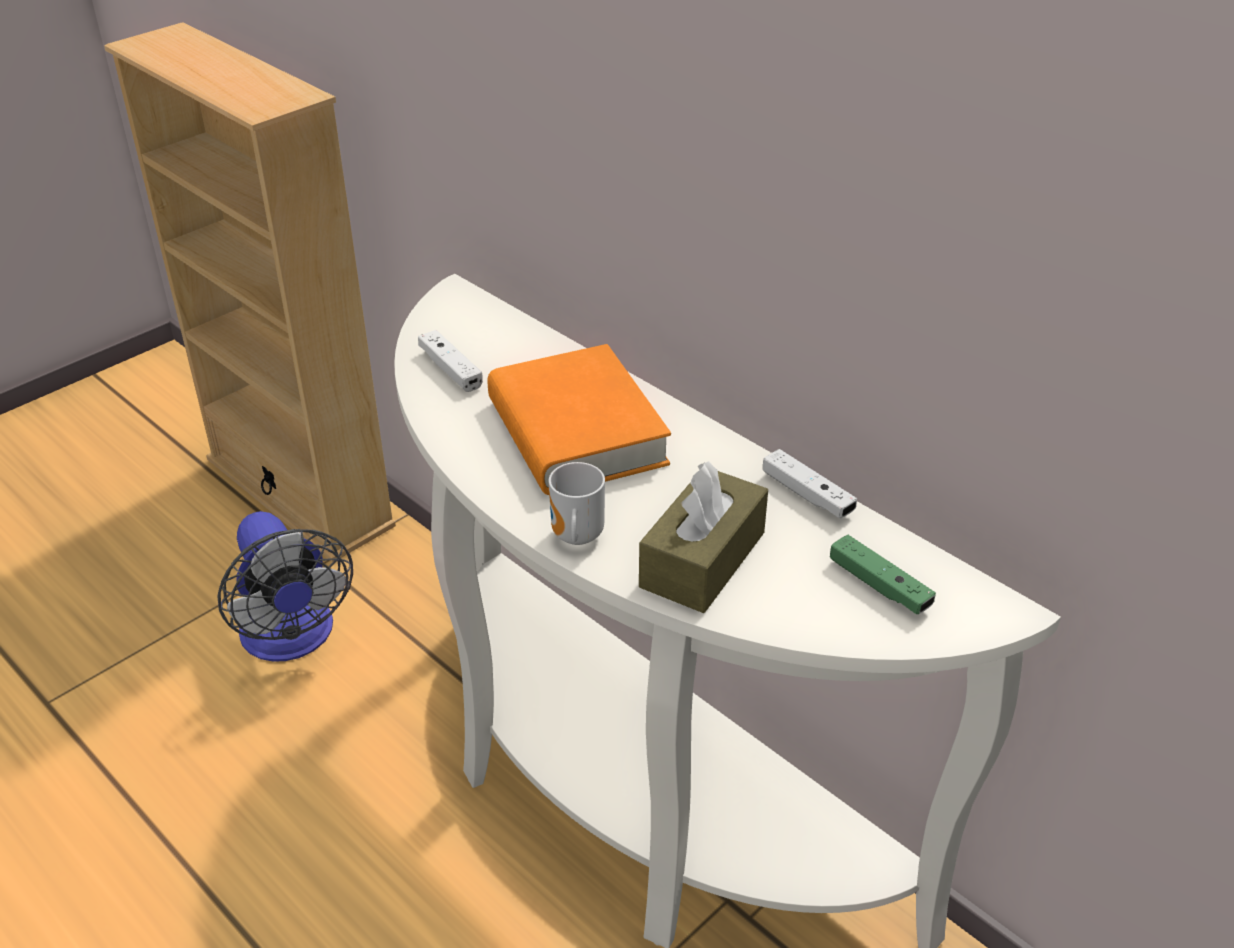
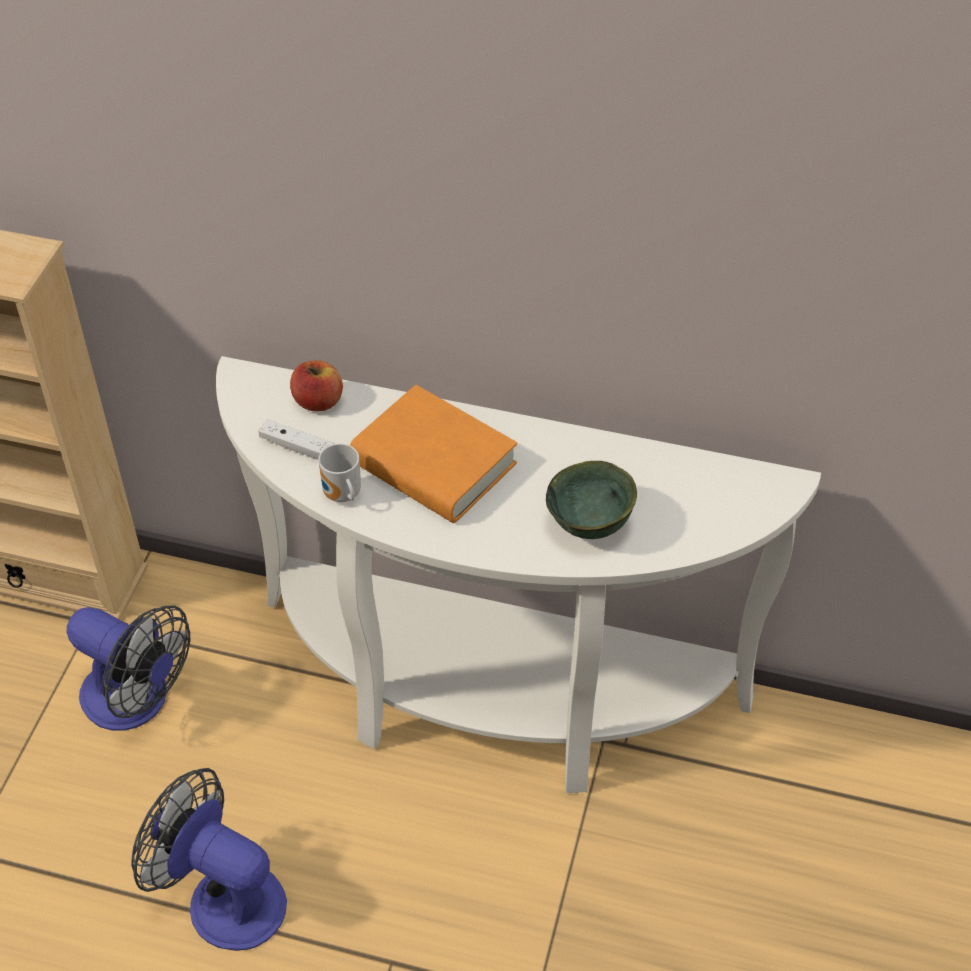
camera: 30 degrees left, 10 degrees up
(217, 862) = (222, 897): none -> fan
(509, 338) = (318, 401): none -> apple
(575, 538) = (498, 547): mug -> mug (341, 496)
(702, 559) = (590, 527): brown tissue box -> green bowl
(807, 494) = (620, 448): white game controller -> none
(879, 585) = (708, 497): green game controller -> none

